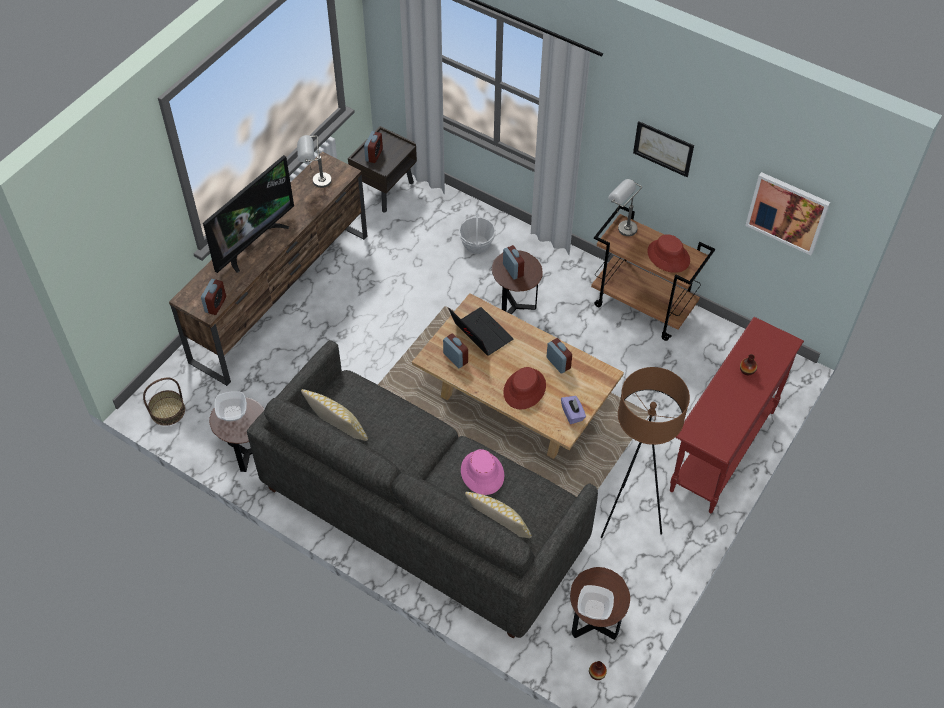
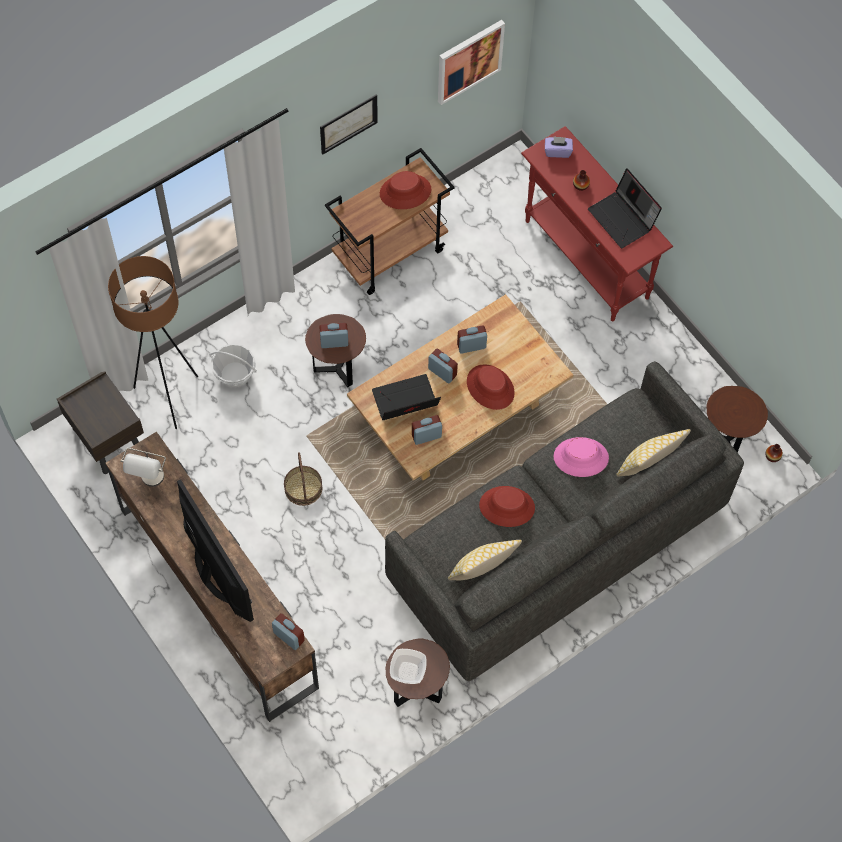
camera: 70 degrees left, 10 degrees up
(167, 411) = (327, 759): basket -> basket (303, 488)
(374, 155) = (99, 420): alarm clock -> alarm clock (442, 372)
(407, 430) = (507, 506): none -> red hat
(572, 414) = (536, 357): purple tissue box -> purple tissue box (557, 151)
(593, 610) = (748, 421): bowl -> none
(621, 226) = (347, 216): grey table lamp -> none
(628, 518) = (628, 367): brown floor lamp -> brown floor lamp (168, 397)
(731, 414) = (623, 219): none -> laptop

